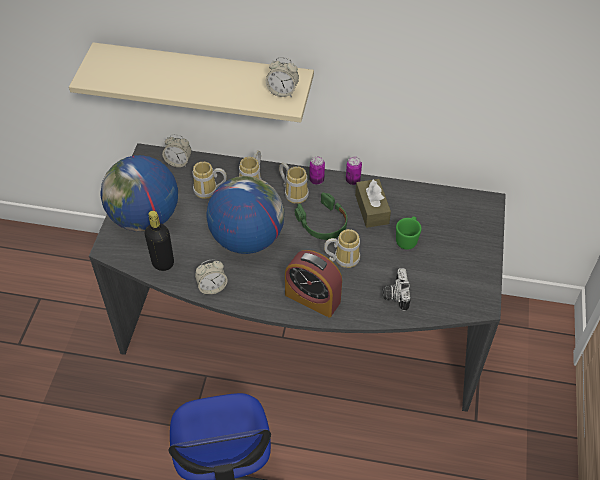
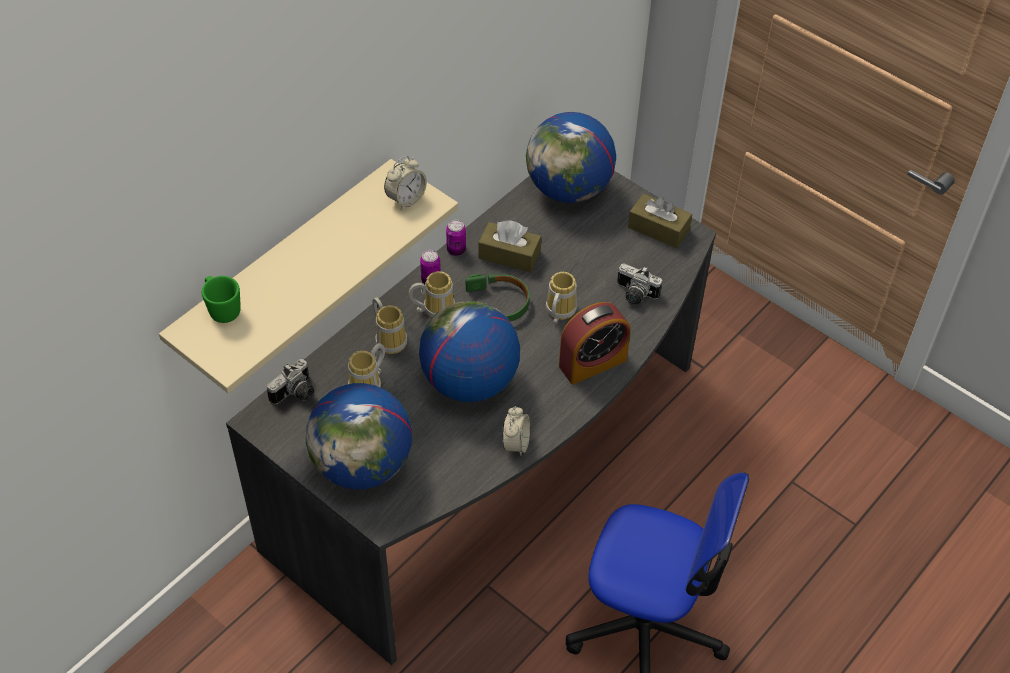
camera: 60 degrees left, 0 degrees up
(163, 263) = (446, 475): black bottle -> none
(178, 162) = (296, 394): alarm clock -> camera
(407, 239) = (571, 248): green mug -> green mug (222, 309)
(461, 213) = (569, 189): none -> globe
(470, 281) = (658, 229): none -> brown tissue box

